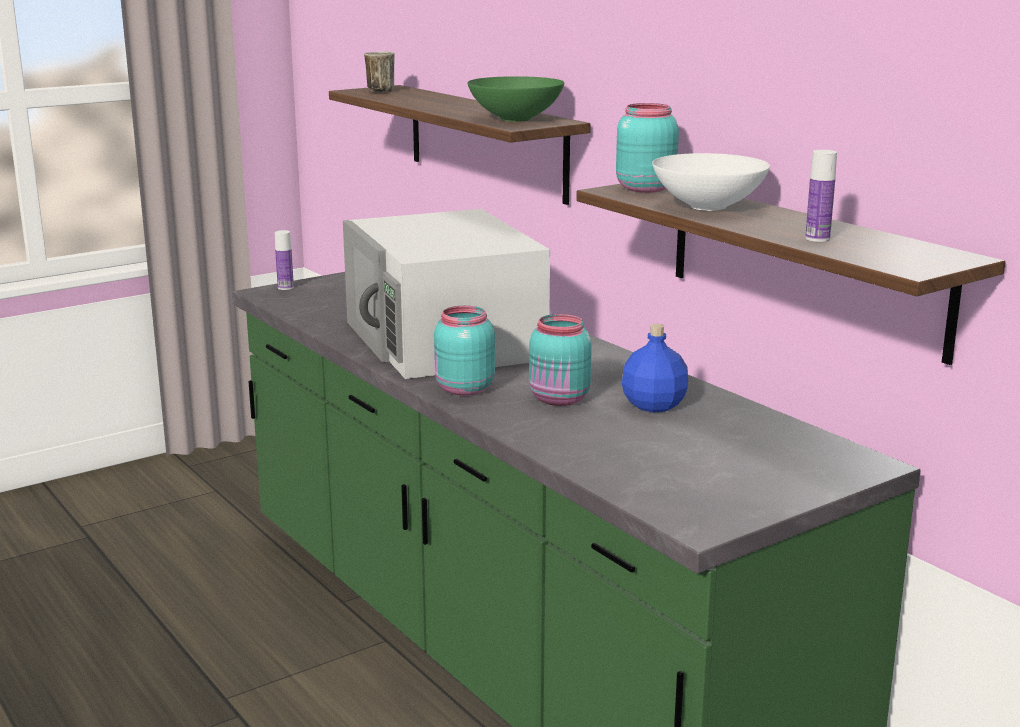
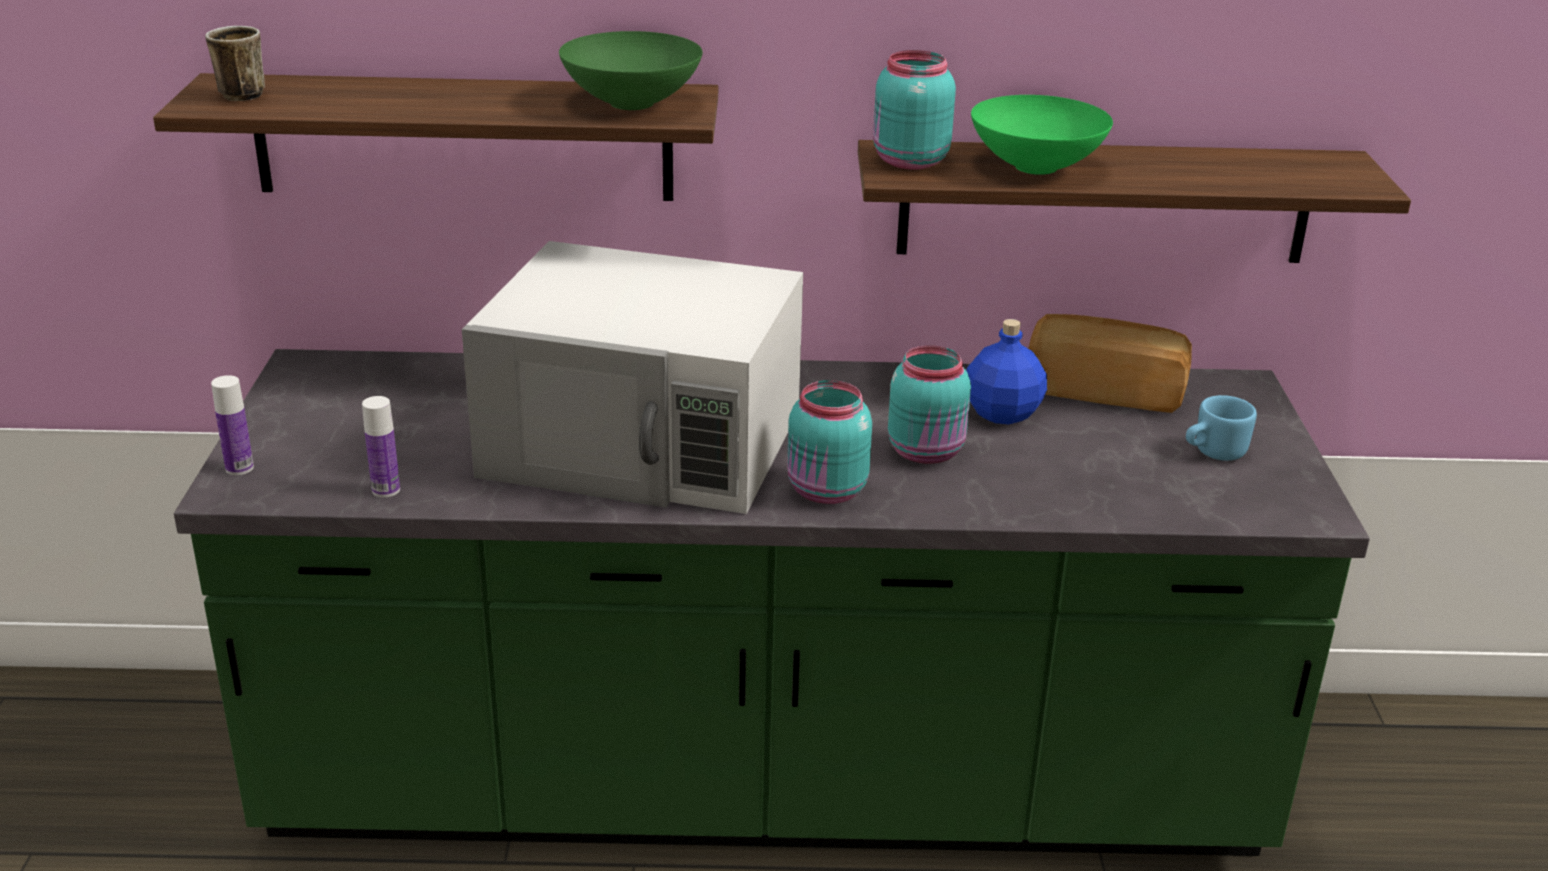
camera: 55 degrees left, 10 degrees up
(707, 206) = (1034, 167): white bowl -> green bowl
(726, 475) = (1212, 453): none -> blue mug
(754, 424) = (1104, 390): none -> bread
(817, 238) = (1223, 176): bottle -> bottle (386, 490)

